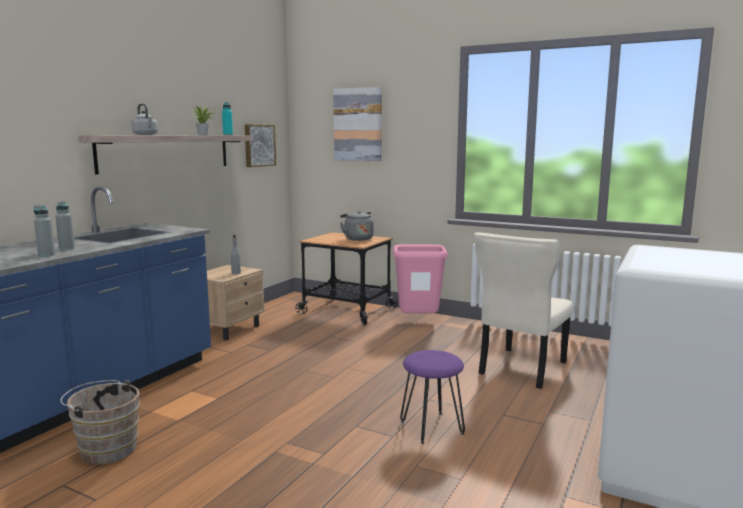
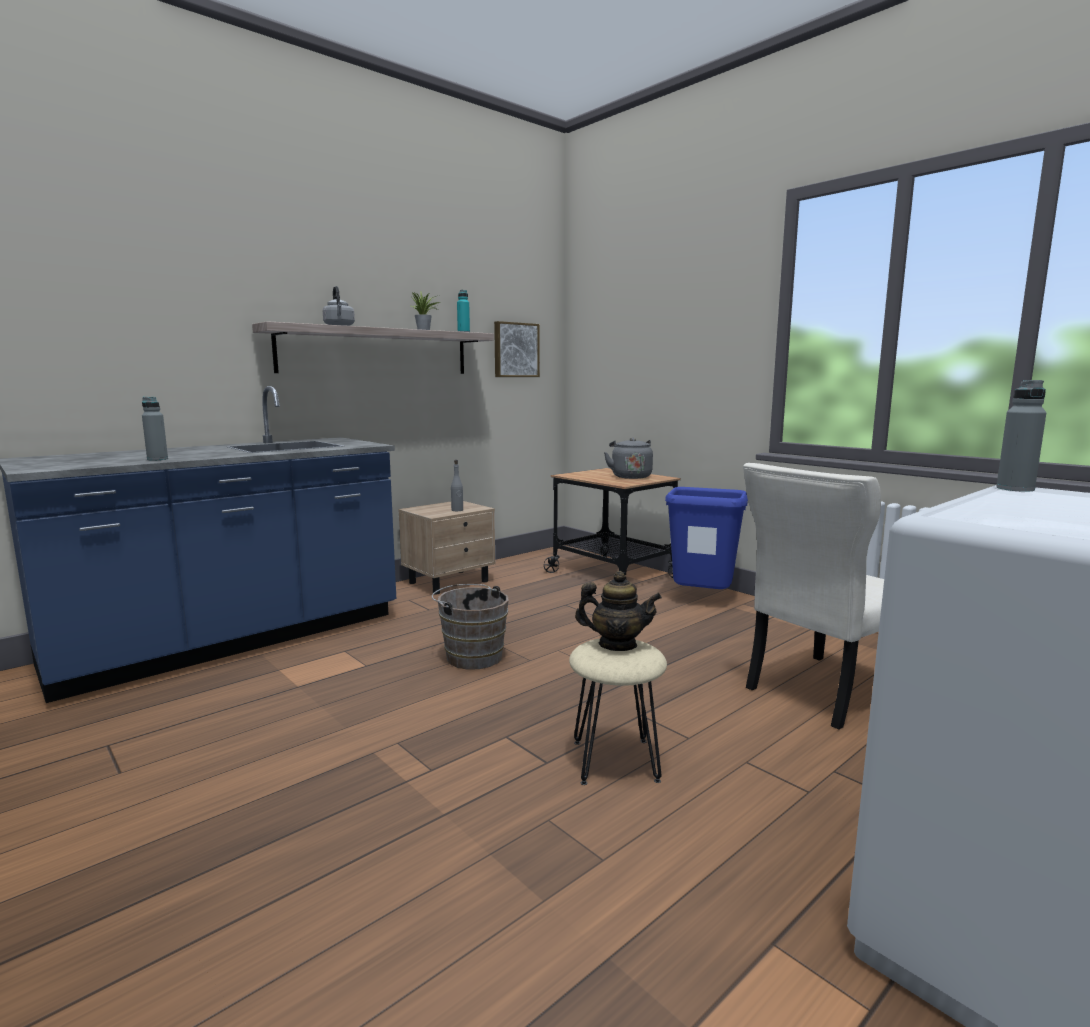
camera: 20 degrees right, 0 degrees up
(67, 249) = (194, 455): grey bottle -> grey bottle (1015, 489)
(106, 449) = (190, 708): brown bucket -> brown bucket (471, 656)
(358, 124) = (644, 319): picture -> none
(419, 322) = (702, 601): pink trash can -> blue trash can
(430, 354) = (617, 645): none -> teapot
(432, 428) = (615, 761): purple stool -> beige stool

